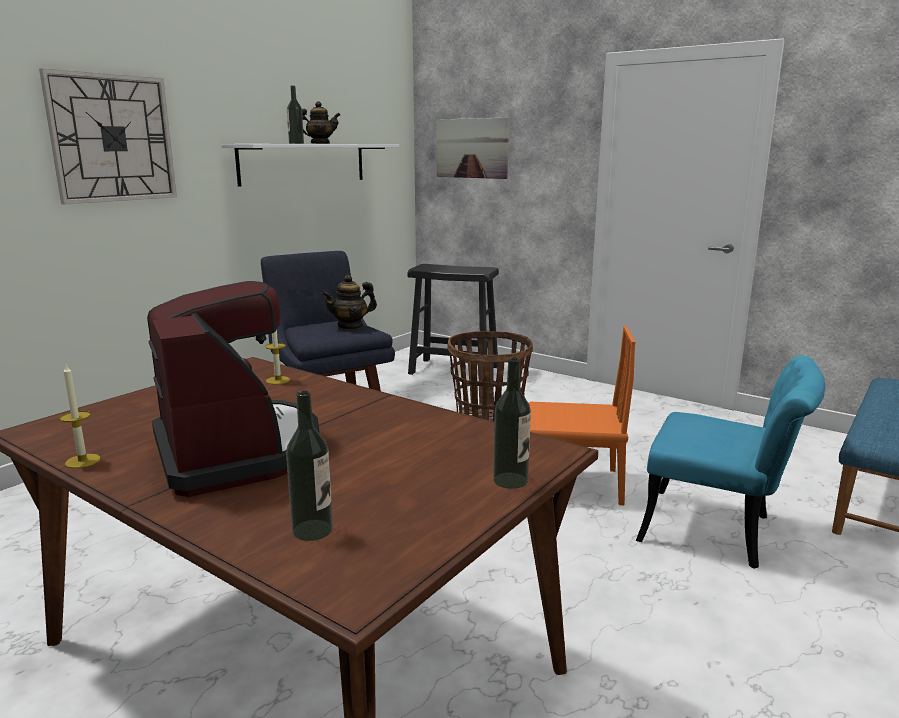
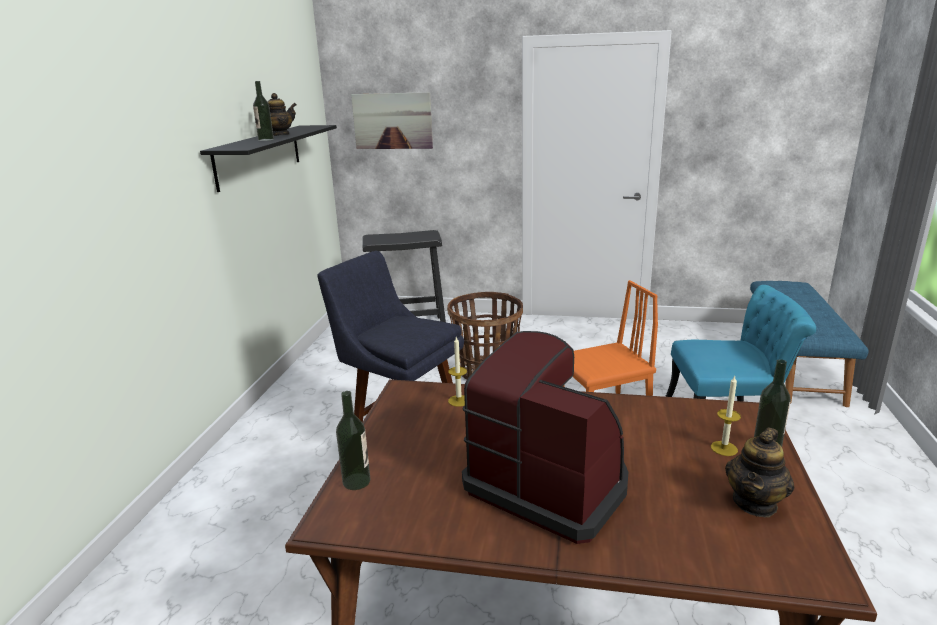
camera: 25 degrees left, 5 degrees up
(82, 461) = (440, 539): candle -> candle (724, 448)
(112, 138) = (116, 166): wall clock -> none
(304, 163) = (259, 156): white shelf -> black shelf
(312, 530) = (719, 536): bottle -> bottle (356, 481)
(350, 326) = (419, 323): teapot -> teapot (755, 503)

